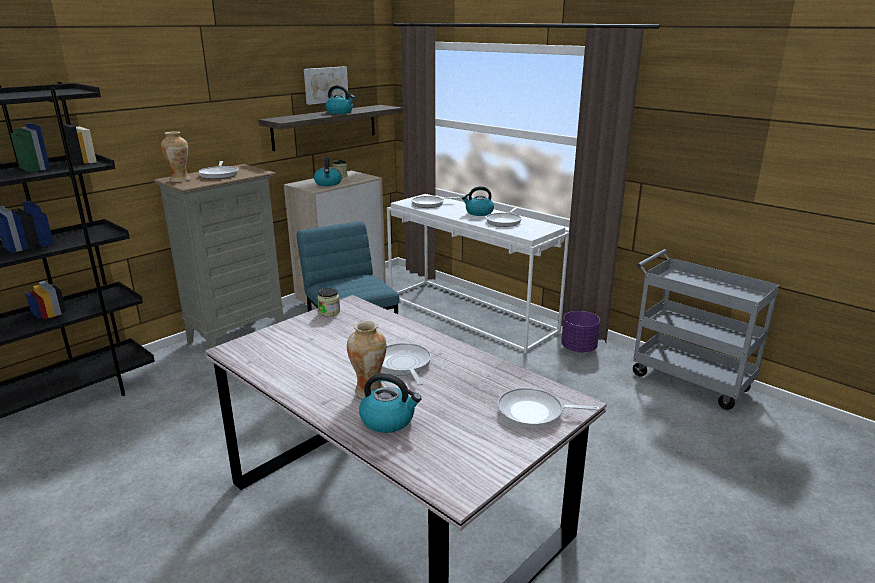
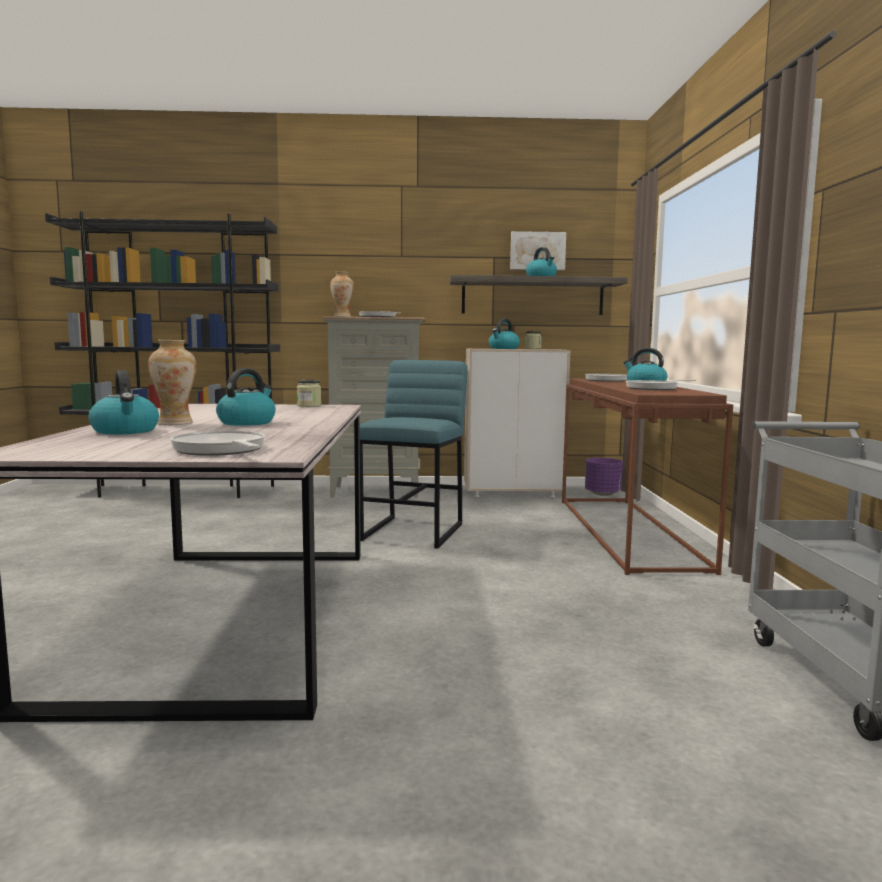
camera: 45 degrees right, 15 degrees down
(404, 365) = (247, 422): frying pan -> kettle
(471, 314) = (629, 532): white console table -> brown console table
(578, 348) = (716, 593): purple planter -> purple planter (603, 494)

